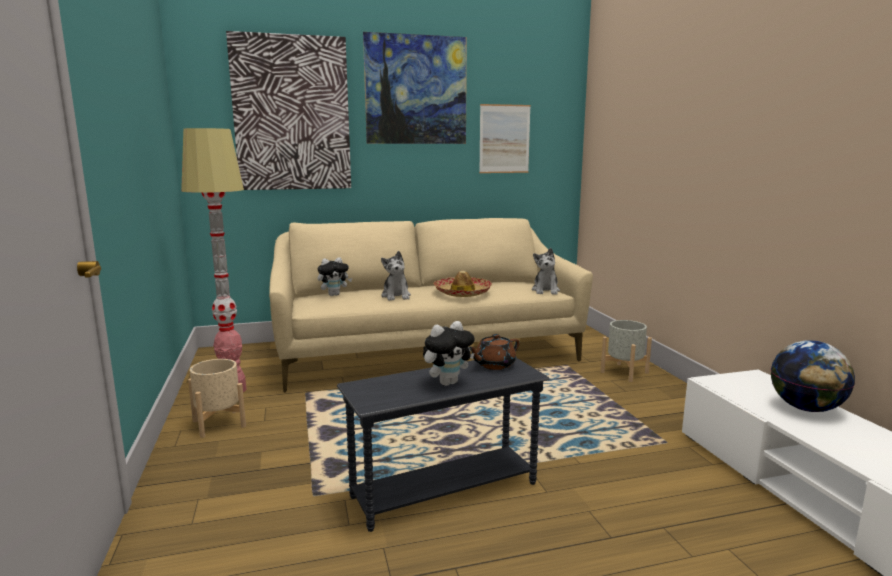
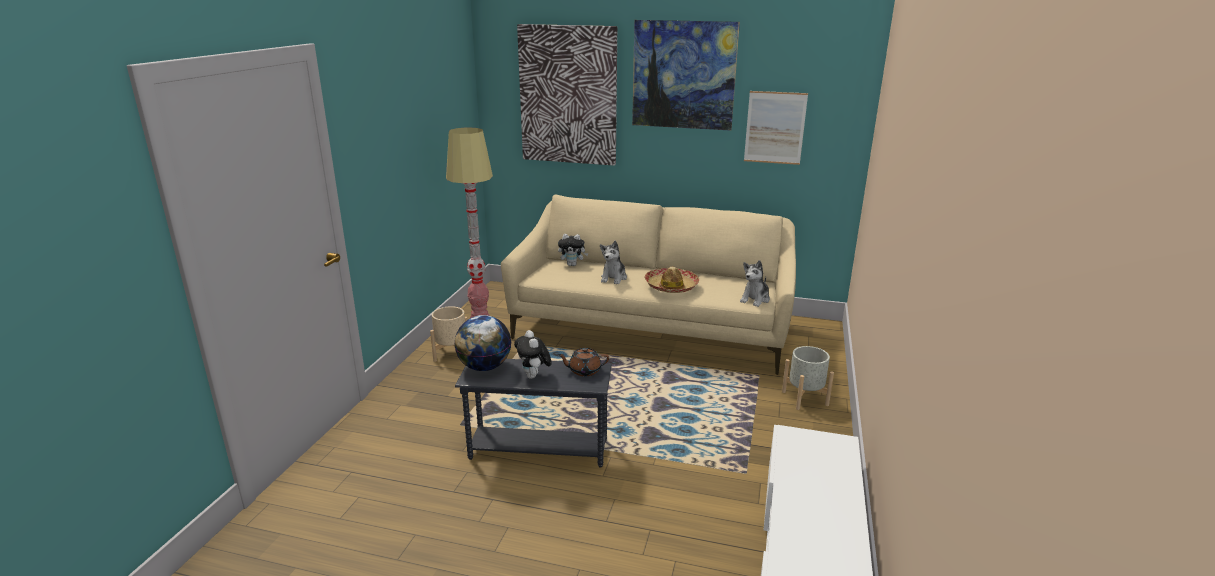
camera: 30 degrees right, 10 degrees up
(448, 382) = (534, 376): plush toy -> plush toy turned 75 degrees clockwise
(806, 408) = (828, 484): globe -> globe (484, 367)

